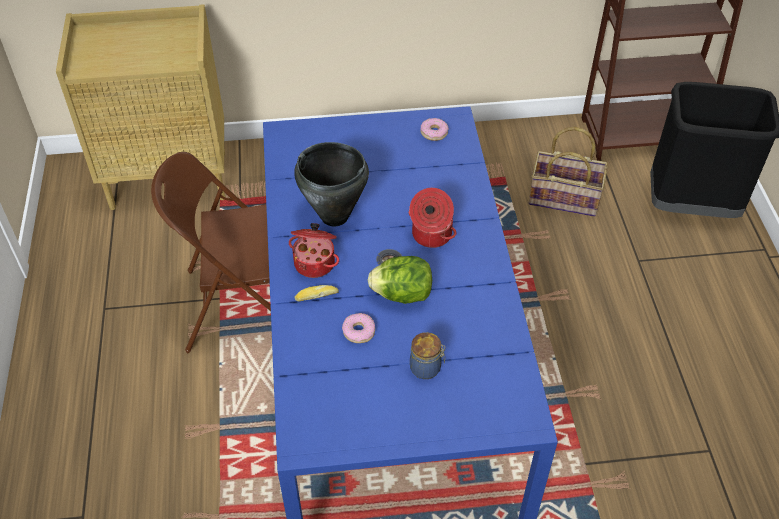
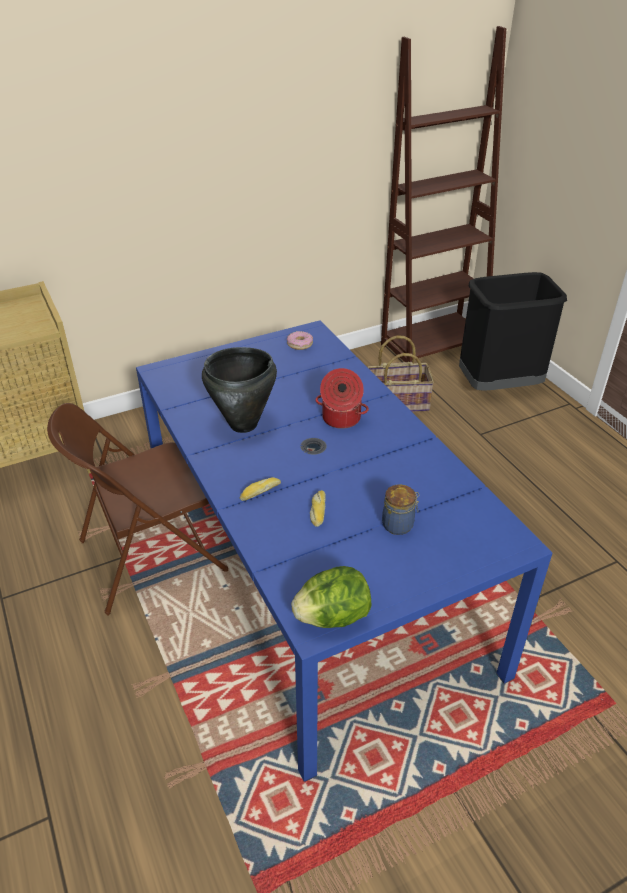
camera: 20 degrees left, 10 degrees down
(315, 262) = (244, 465): cooking pot -> none
(359, 331) = (317, 511): donut -> bread
(402, 294) = (341, 470): lettuce -> lettuce (333, 616)

